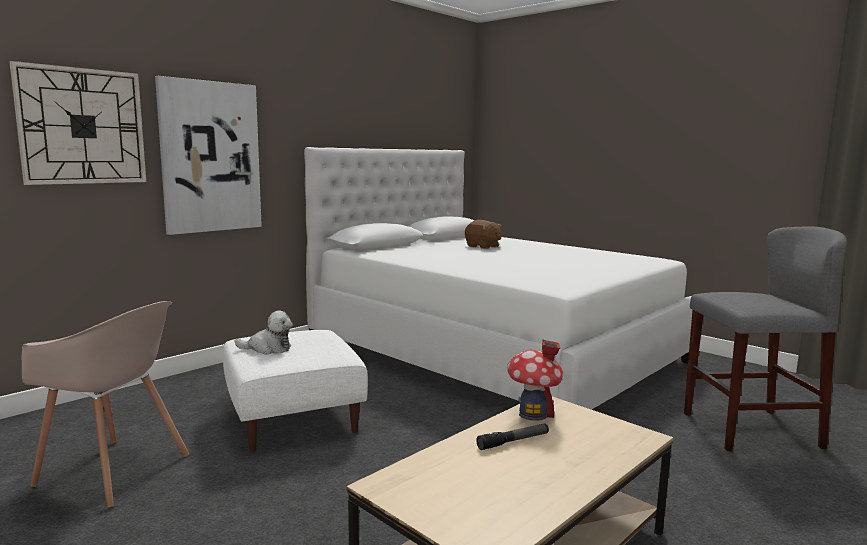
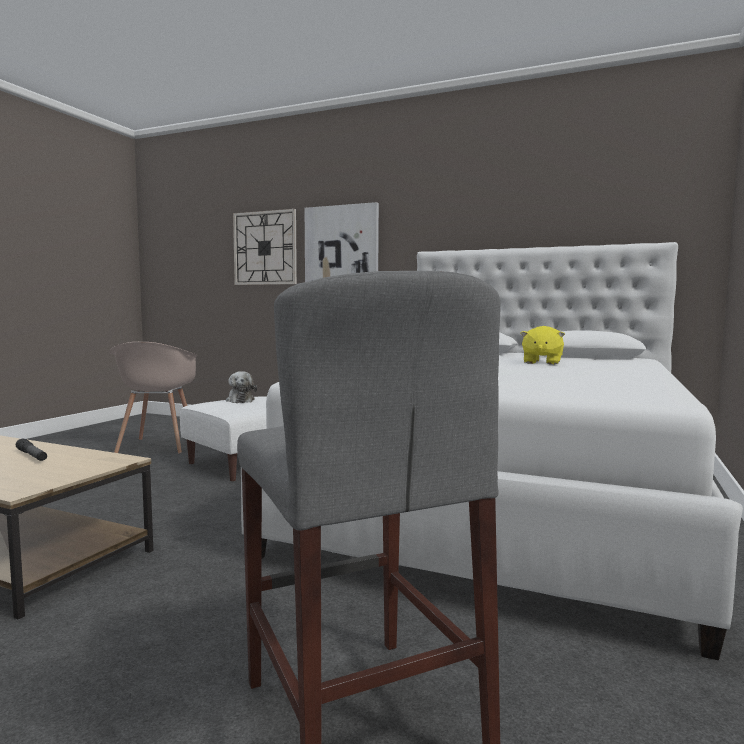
camera: 70 degrees right, 5 degrees down
(483, 246) = (541, 362): brown plush toy -> yellow plush toy
(533, 414) = (92, 457): toy house -> none

